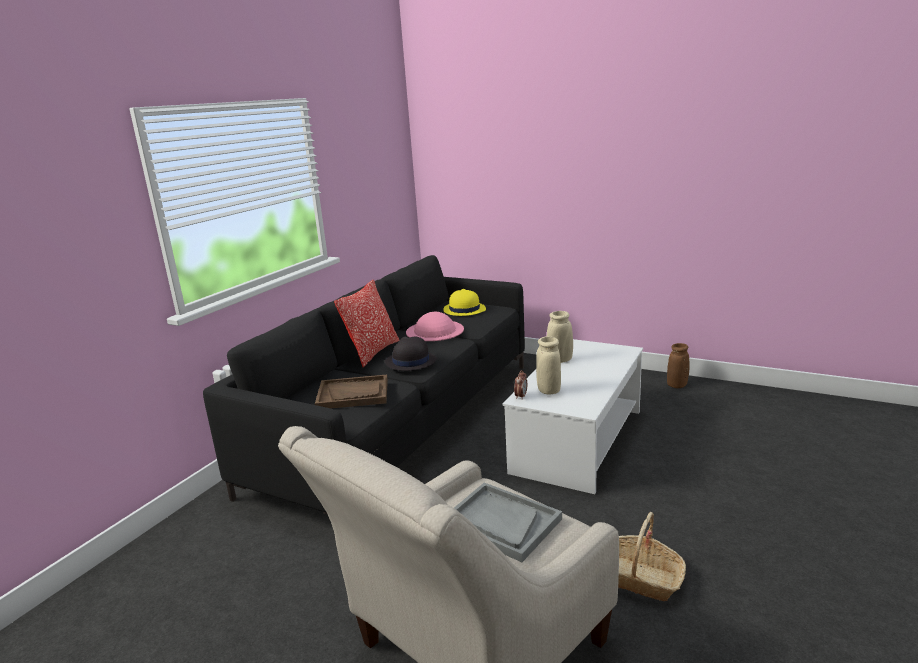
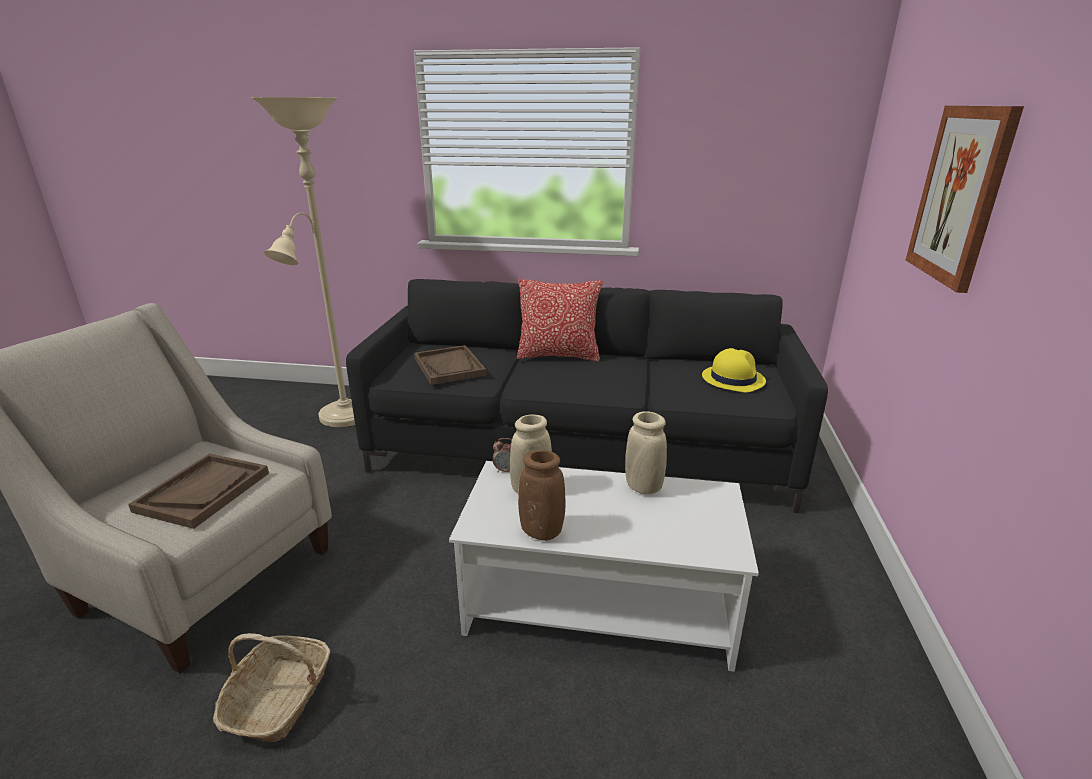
camera: 70 degrees right, 5 degrees up
(204, 560) = (341, 418): none -> beige floor lamp
(410, 361) = (540, 377): black hat -> none
(435, 330) = (644, 374): pink hat -> none
(501, 523) = (203, 491): grey tray -> brown tray
(546, 164) = (960, 195): none -> picture
(677, 385) = (898, 731): brown vase -> brown vase (541, 531)

